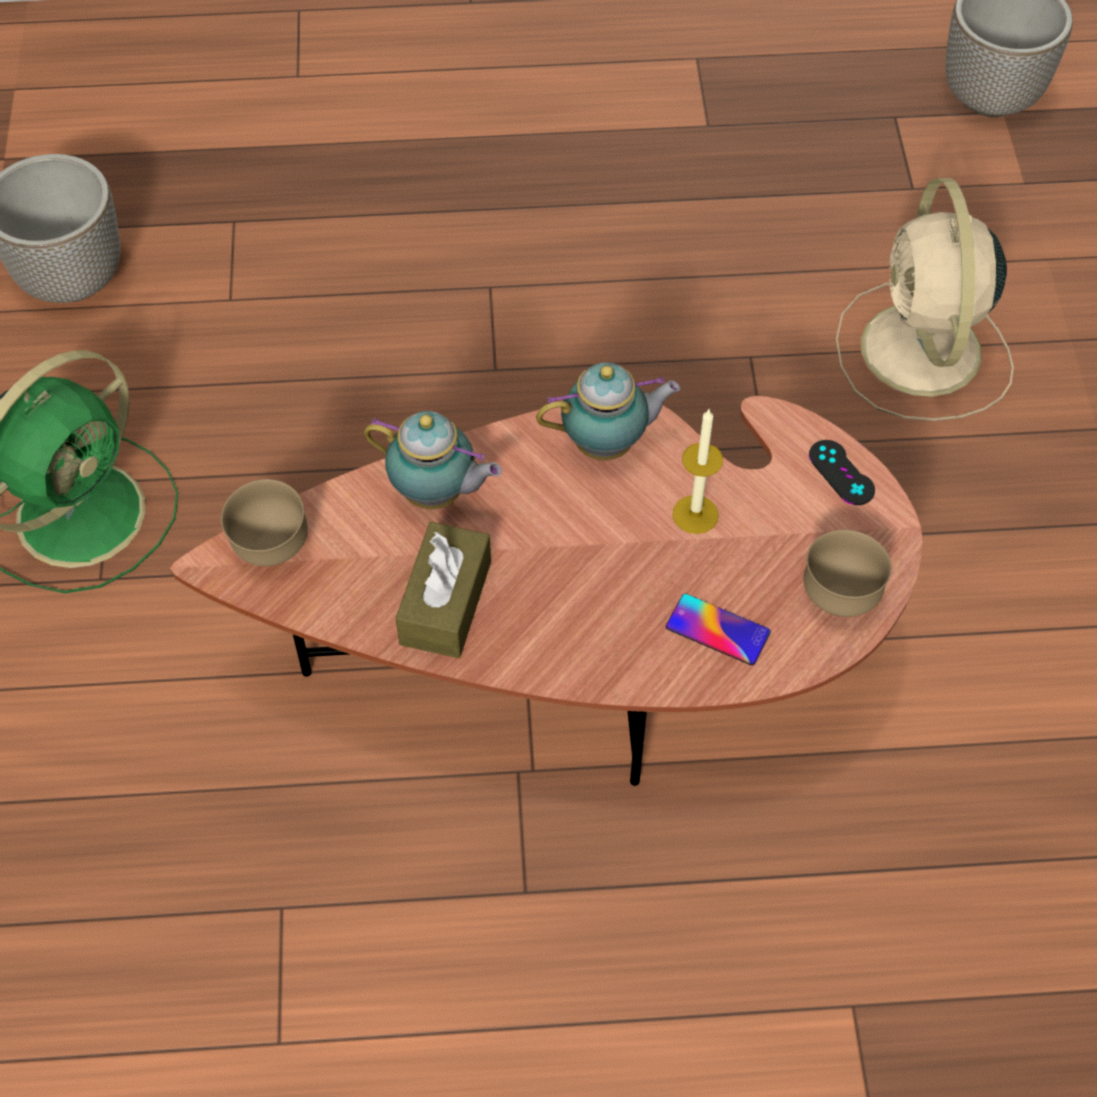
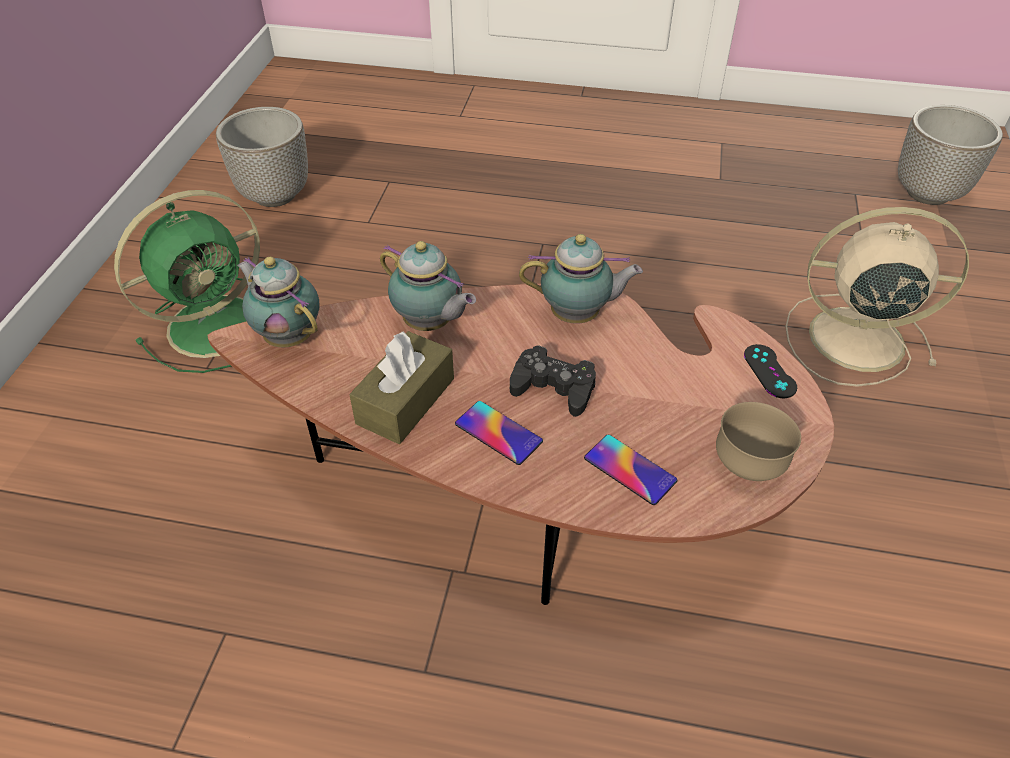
camera: 15 degrees right, 10 degrees down
(271, 548) = (288, 336): brown bowl -> teapot
(563, 619) = (498, 433): none -> phone
(607, 547) = (553, 387): none -> black game controller
(695, 514) = (635, 377): candle -> none
(921, 354) = (851, 338): beige fan -> beige fan turned 90 degrees clockwise

